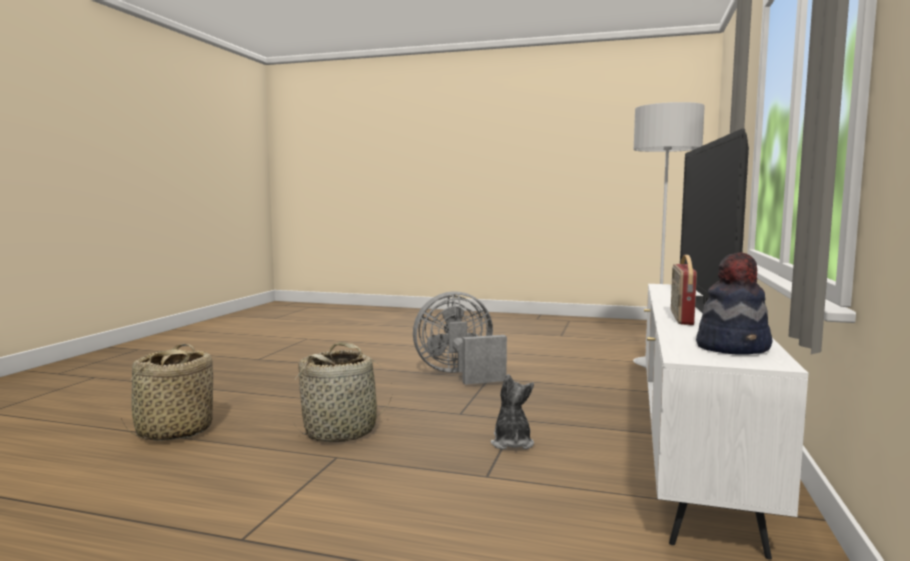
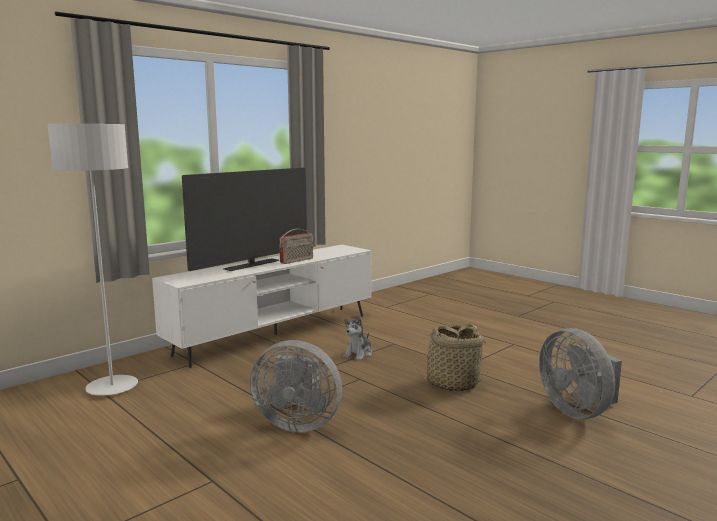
camera: 150 degrees left, 5 degrees up
(174, 432) = (577, 411): basket -> grey fan
(733, 347) = (332, 250): hat -> none

